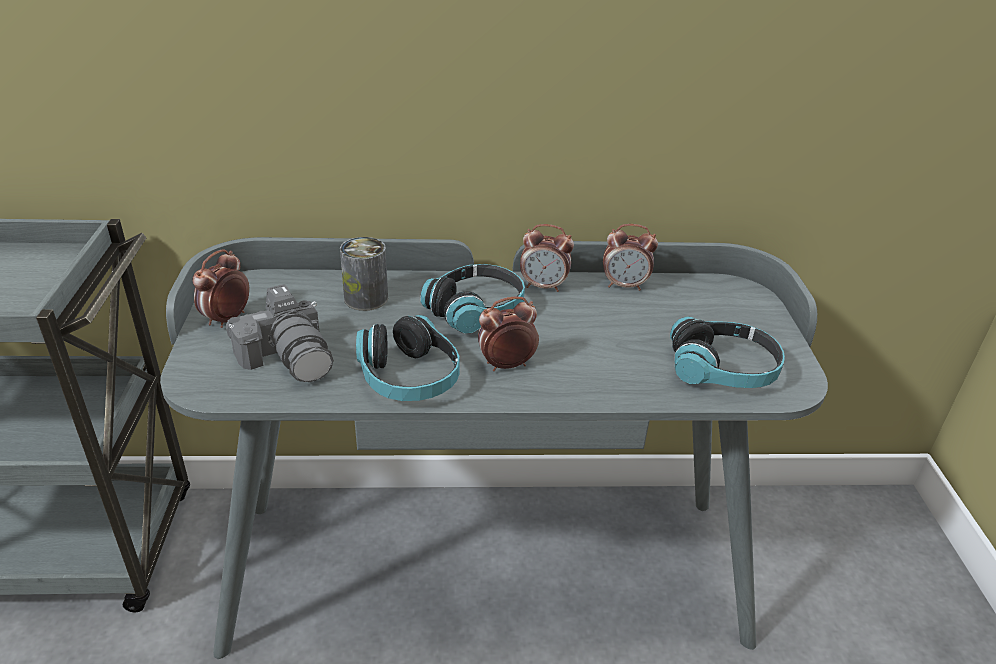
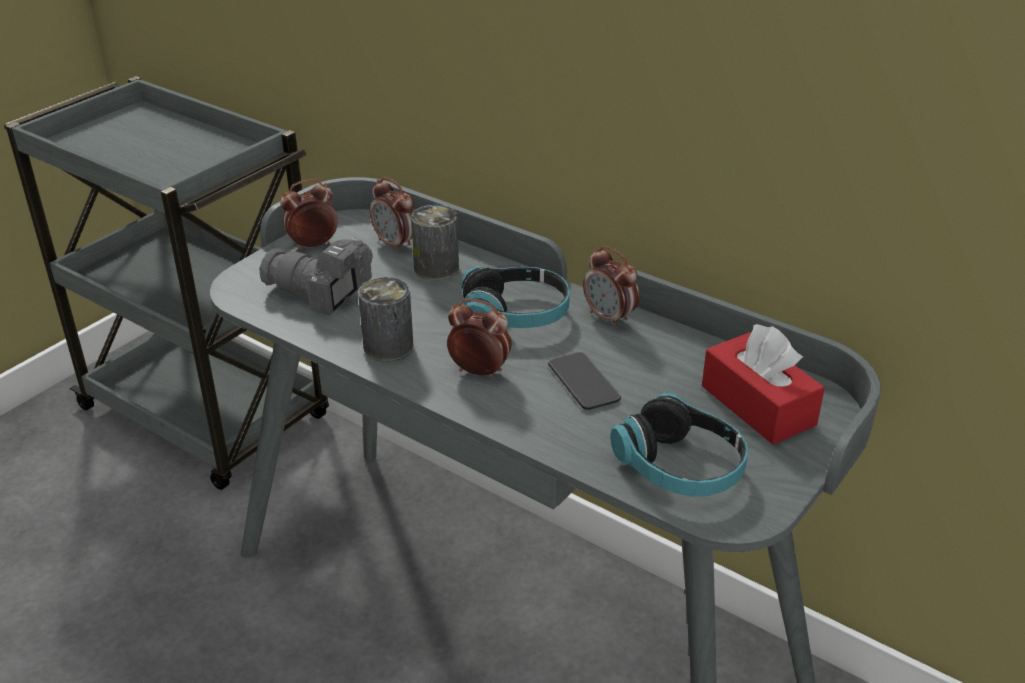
camera: 40 degrees right, 0 degrees up
(289, 356) = (321, 292): camera -> camera turned 105 degrees clockwise
(408, 377) = (388, 346): headphones -> can
(588, 340) = (583, 382): none -> phone
(625, 285) = (695, 348): alarm clock -> alarm clock (395, 244)
(709, 307) = (757, 405): none -> red tissue box

